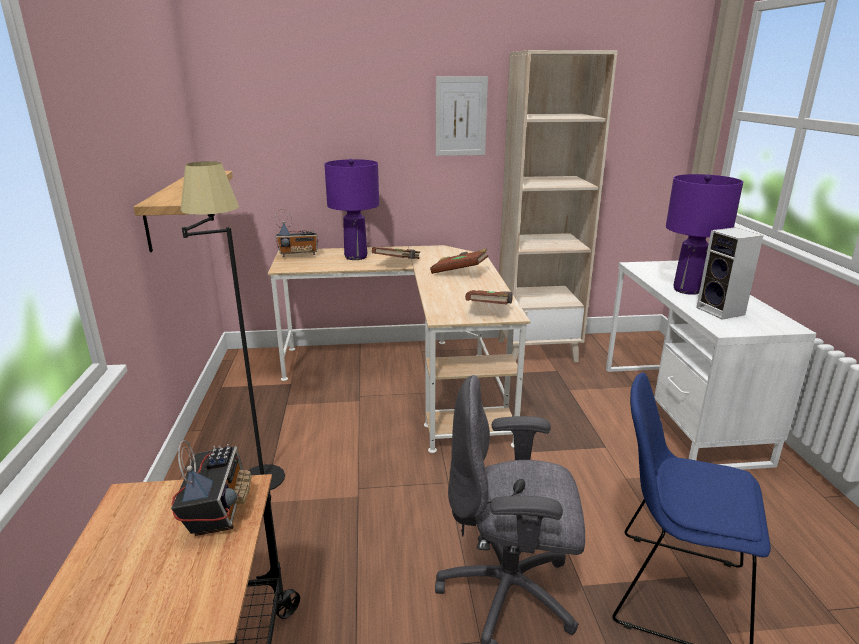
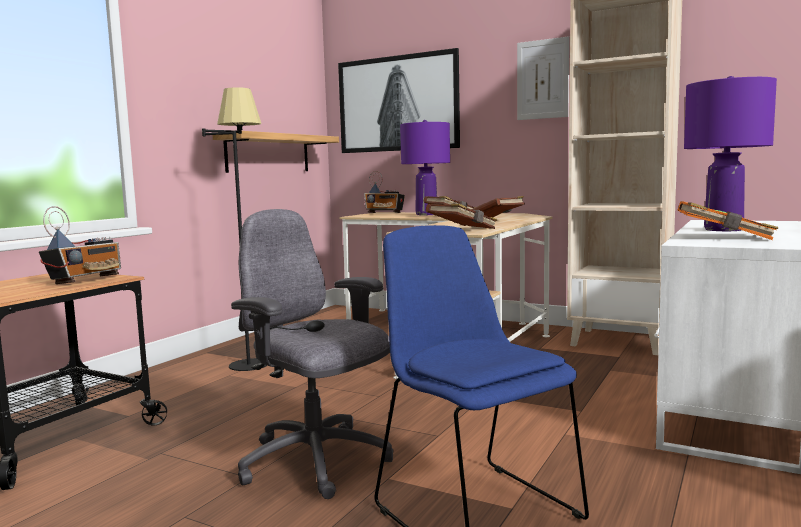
camera: 35 degrees right, 15 degrees down
(296, 130) = (397, 103): none -> picture
(722, 311) = (724, 237): speaker -> orange book

